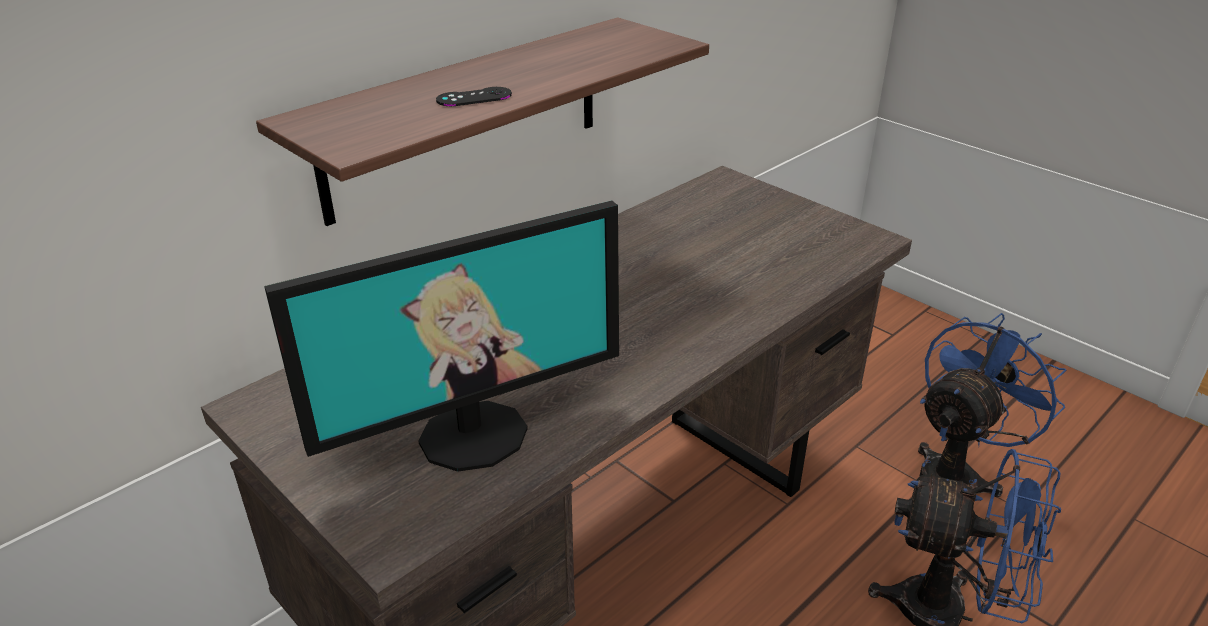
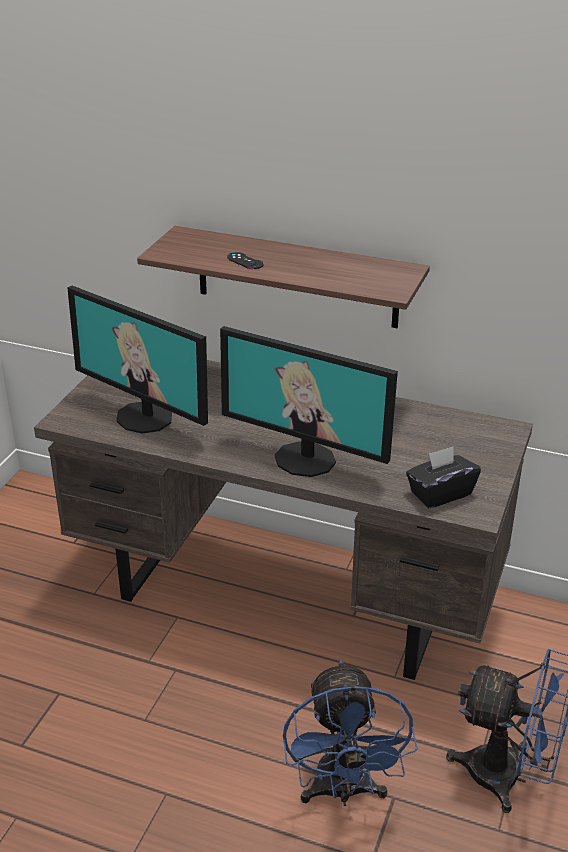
camera: 65 degrees right, 0 degrees up
(698, 316) = (306, 459): none -> monitor
(825, 249) = (440, 493): none -> black tissue box

